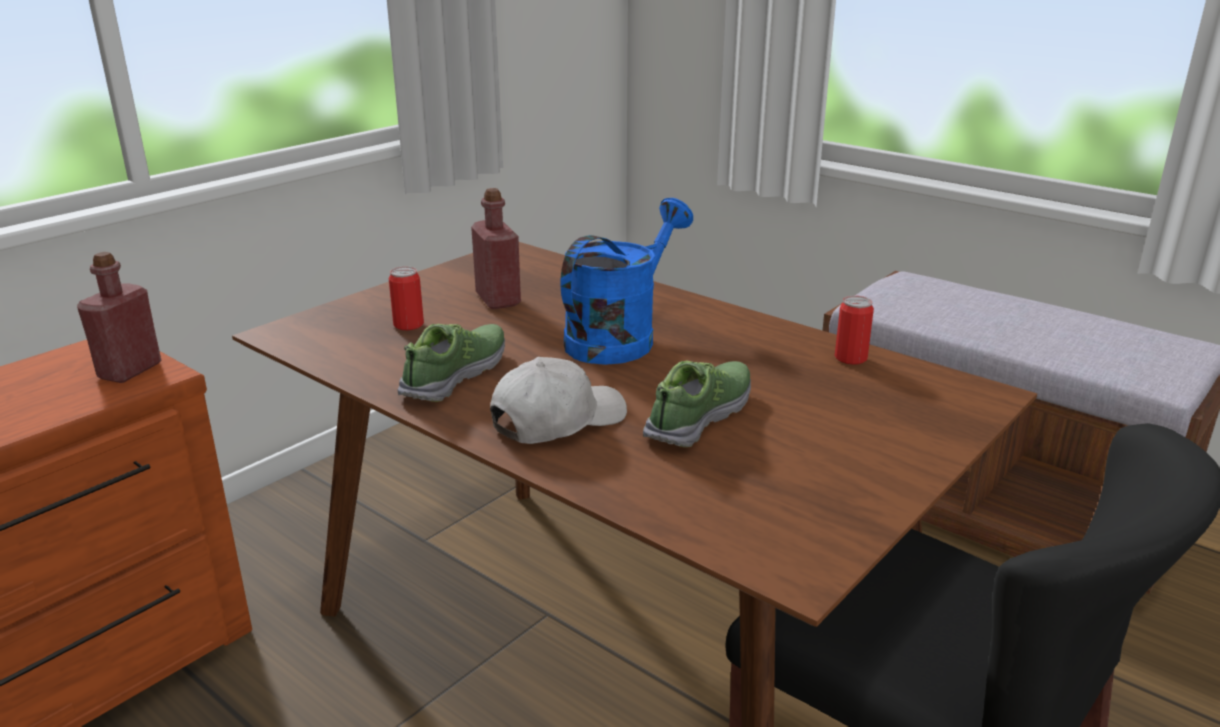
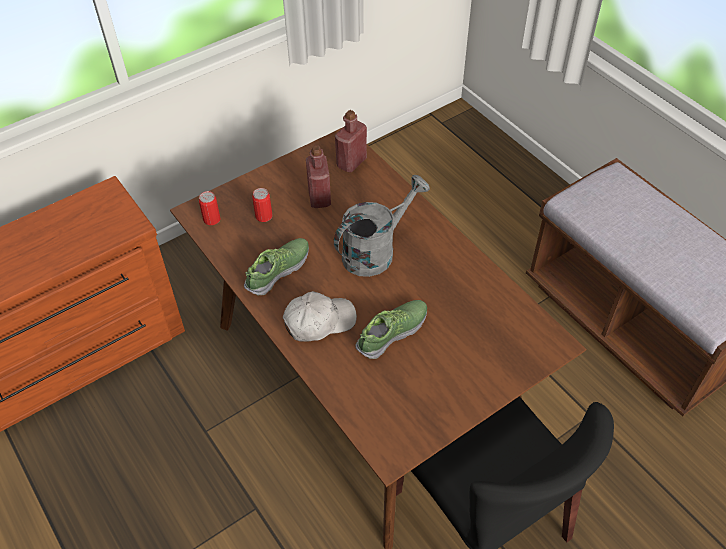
camera: 15 degrees right, 25 degrees up
(130, 370) = (118, 219): red bottle -> red bottle (351, 162)
(619, 337) = (376, 251): blue watering can -> grey watering can
(850, 358) = (498, 296): can -> can (212, 219)

